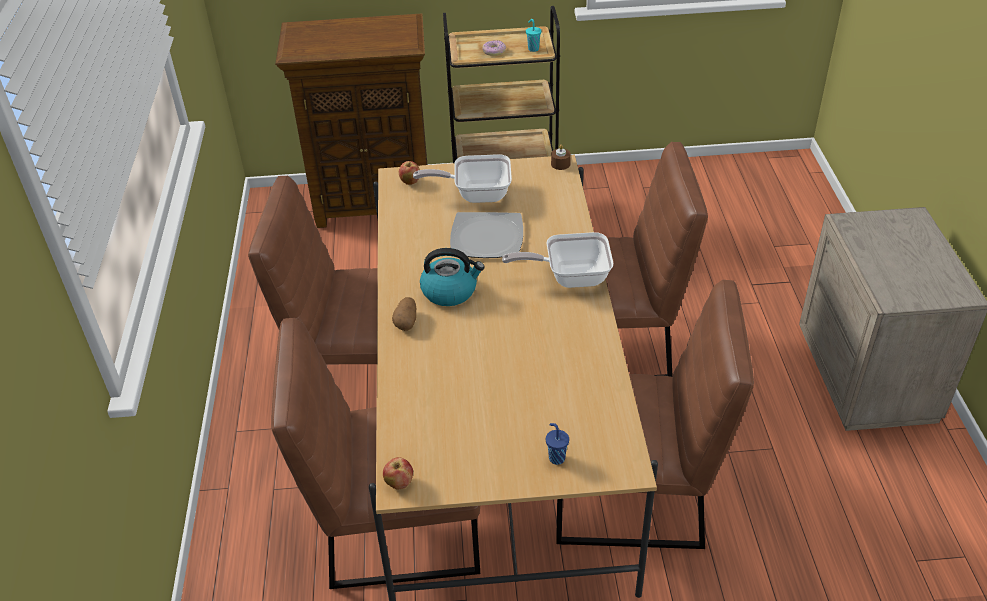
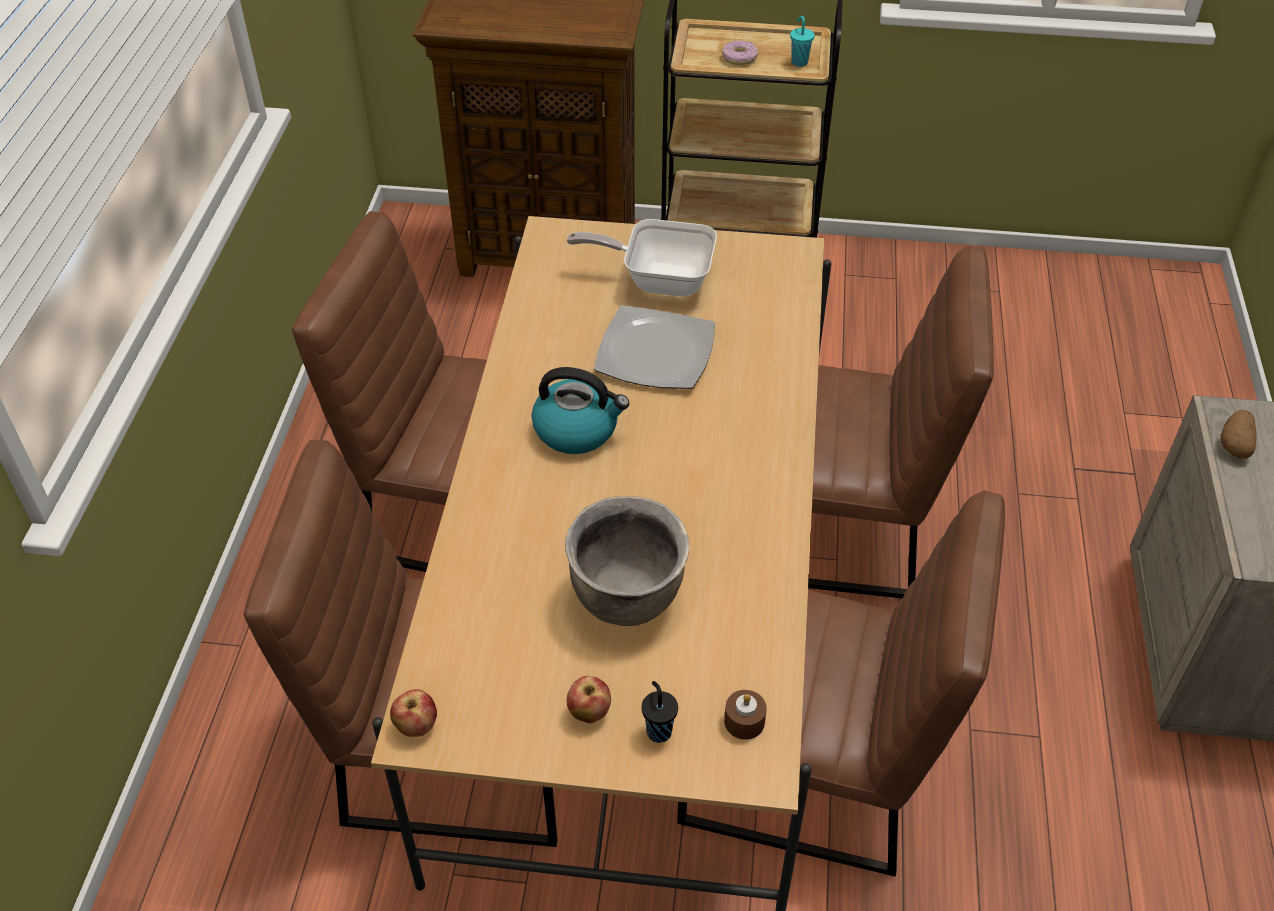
camera: 10 degrees right, 5 degrees up
(406, 321) = (500, 468): potato -> potato (1235, 444)
(410, 182) = (568, 245): apple -> apple (589, 712)
(513, 384) = (628, 598): none -> brown cooking pot
(556, 457) = (658, 730): blue cup -> black cup
(560, 164) = (798, 250): brown candle -> brown candle (744, 721)
(570, 277) = (761, 437): frying pan -> none

